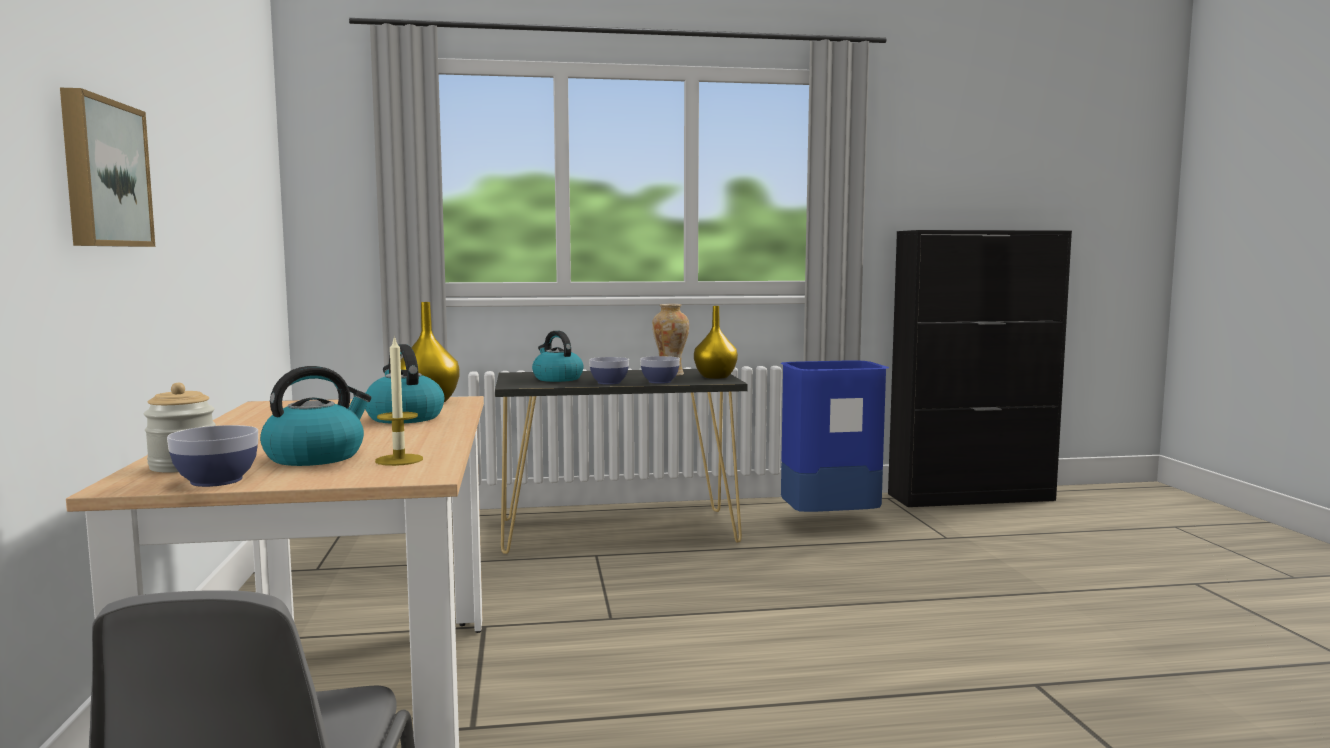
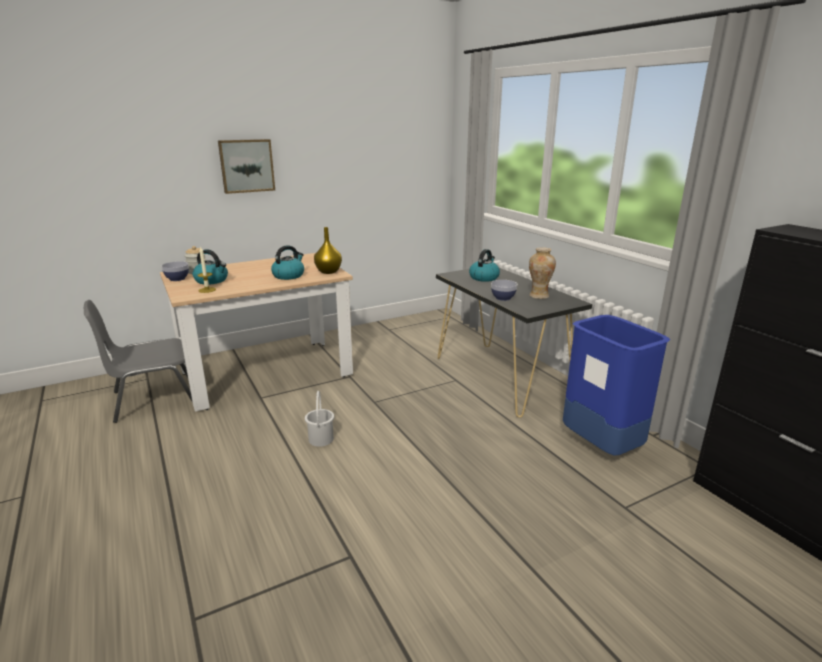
camera: 70 degrees right, 15 degrees up
(609, 382) = (484, 289): bowl -> none
(708, 676) = (320, 439): none -> white bucket
(714, 377) = (542, 307): yellow vase -> none

